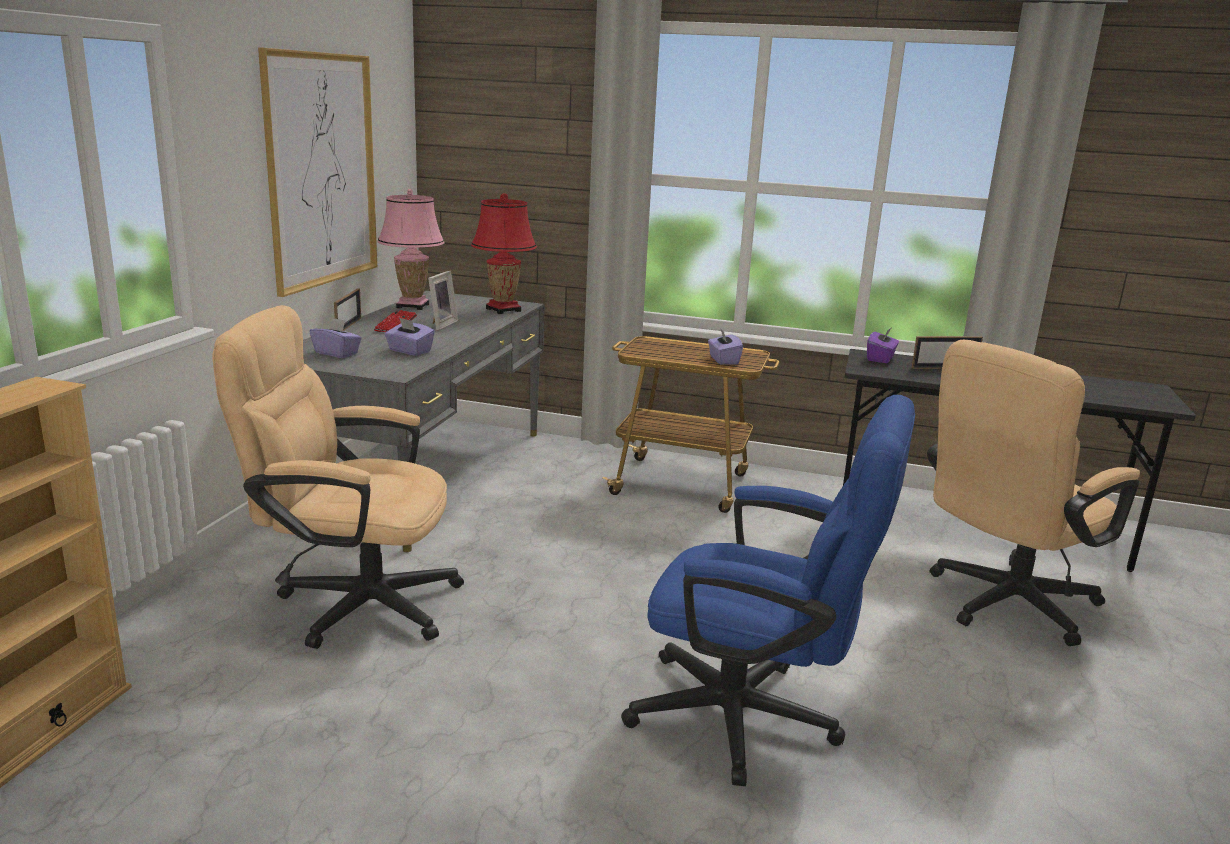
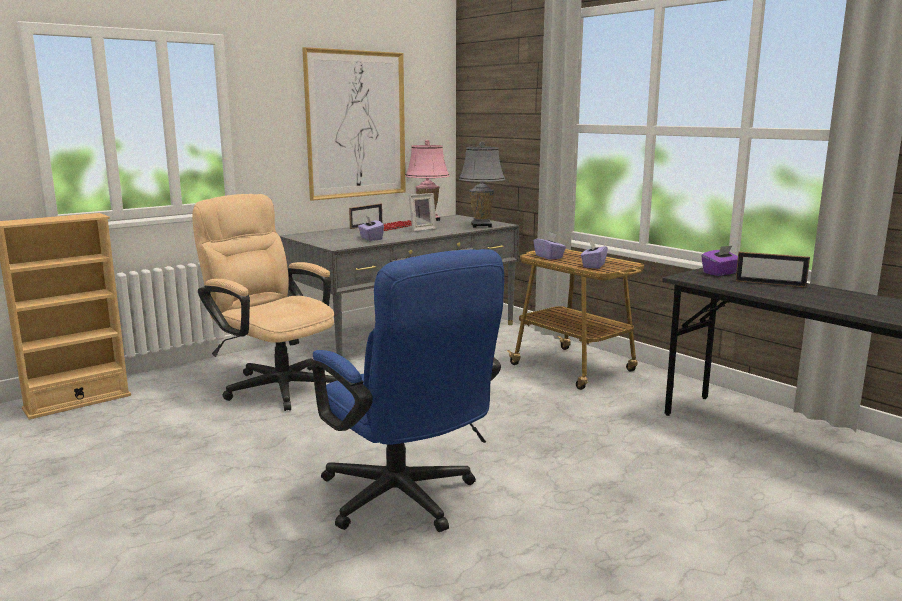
camera: 35 degrees right, 5 degrees down
(337, 353) = (329, 236): purple tissue box -> purple tissue box (549, 257)
(503, 310) = (481, 226): red table lamp -> grey table lamp
(1002, 606) = (731, 498): beige office chair -> none

